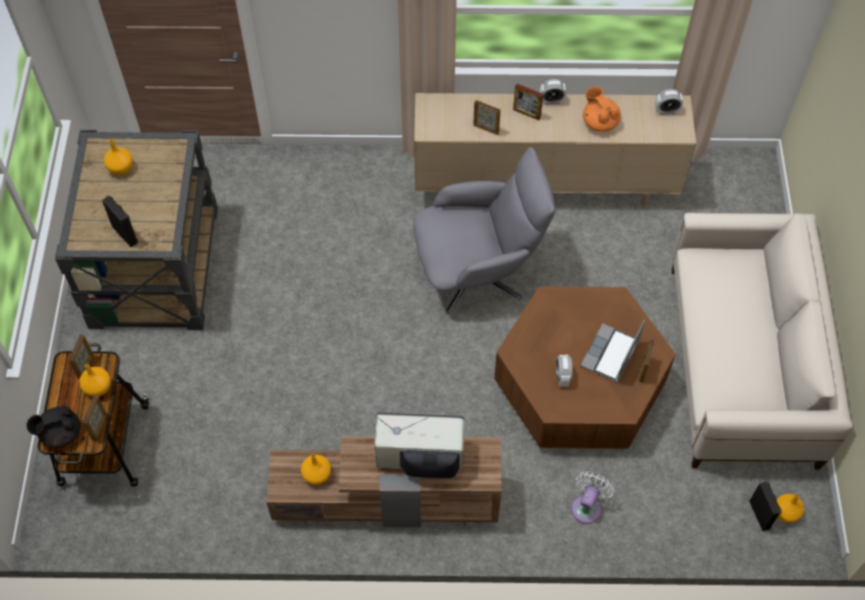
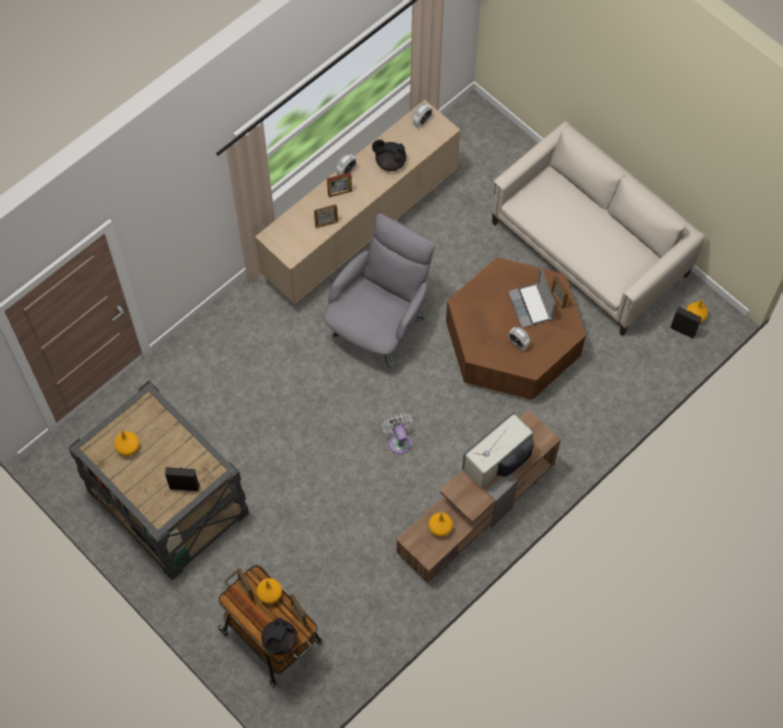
camera: 45 degrees left, 5 degrees up
(587, 506) = (590, 410): white fan -> white fan (399, 441)
(599, 122) = (390, 162): orange teapot -> black teapot

